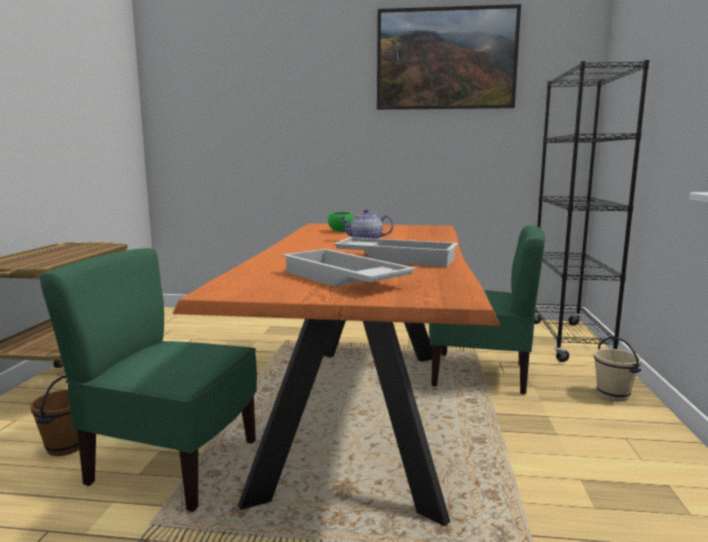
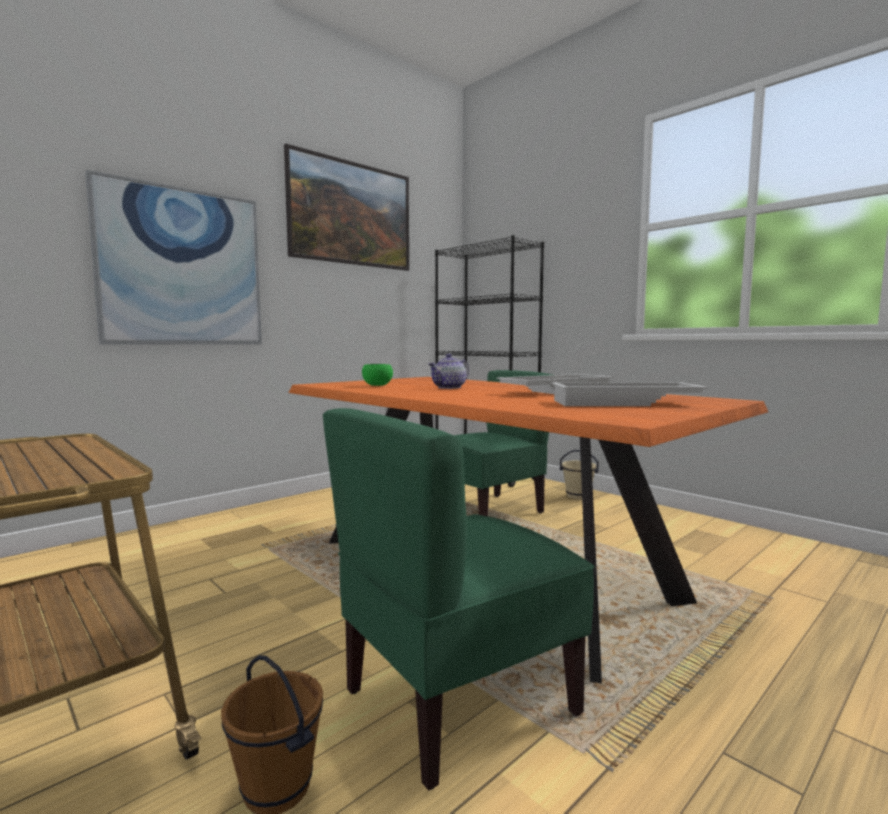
camera: 50 degrees left, 5 degrees down
(292, 128) = (182, 267): none -> picture

